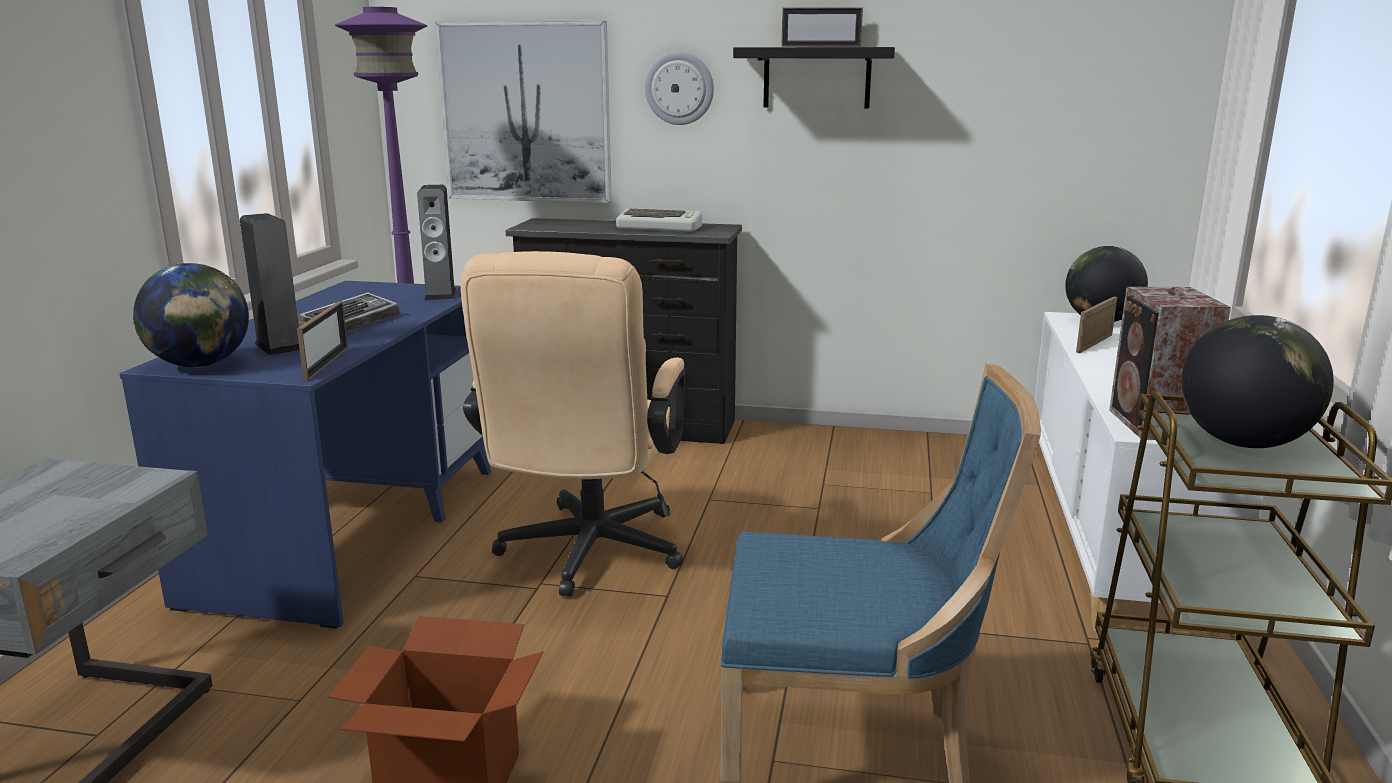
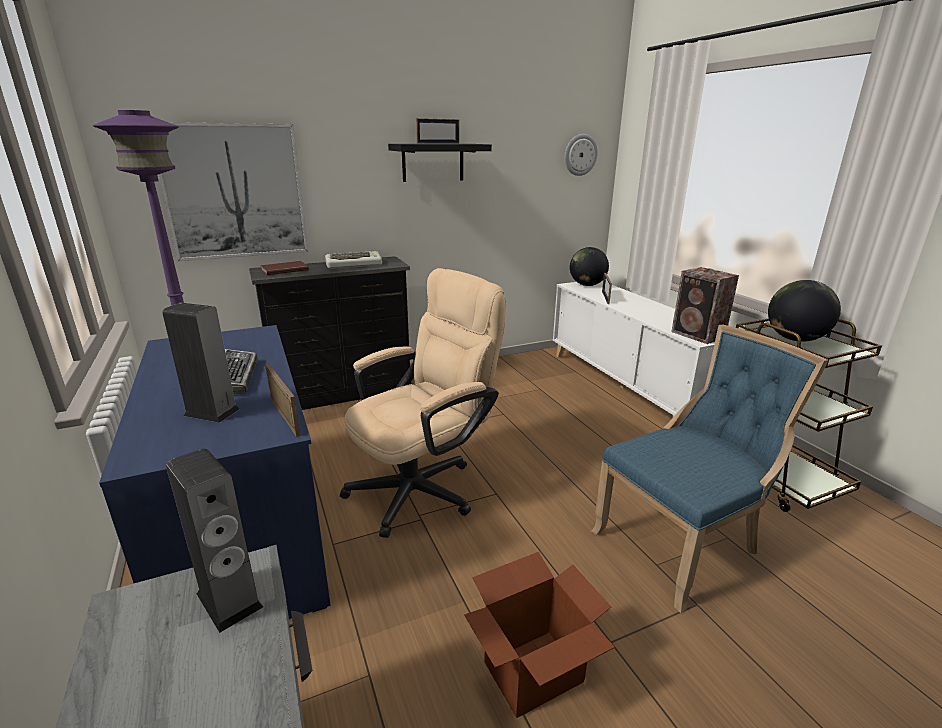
camera: 35 degrees left, 5 degrees up
(200, 365) = (174, 450): globe -> none
(440, 295) = (256, 338): speaker -> speaker (229, 600)
(563, 224) = (284, 270): none -> brown book
(587, 556) = (423, 486): beige office chair -> beige office chair turned 105 degrees counterclockwise
(679, 88) = (348, 171): wall clock -> wall clock (580, 155)

